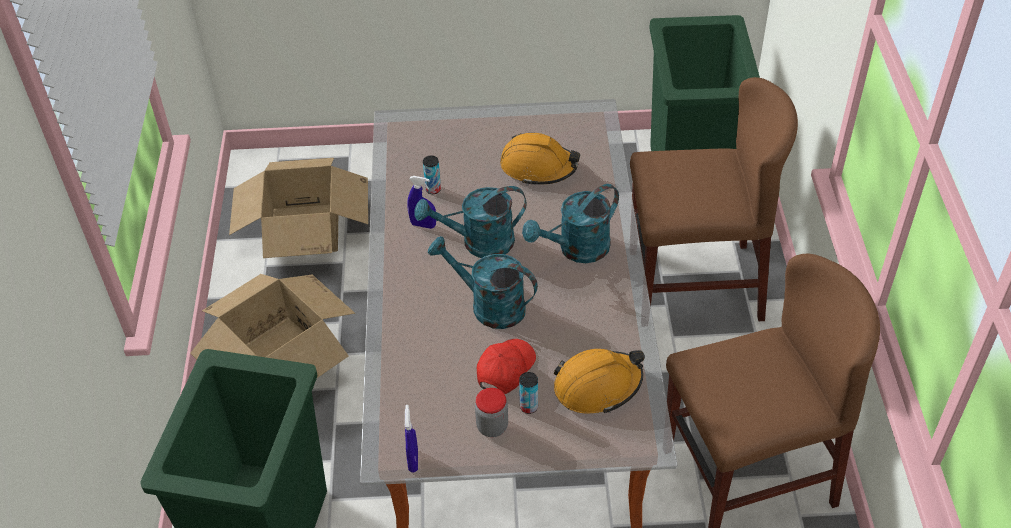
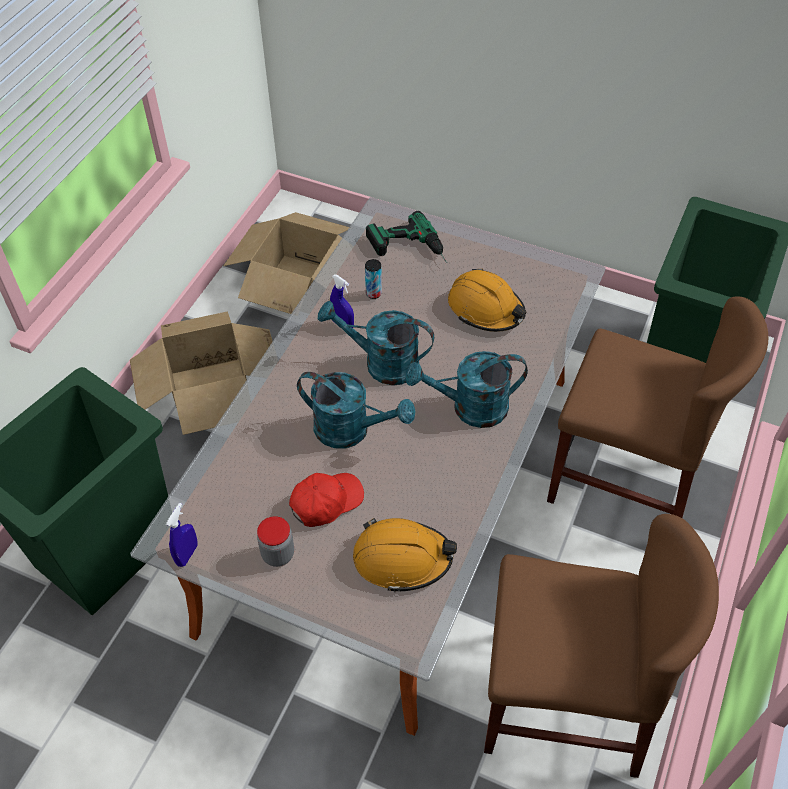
camera: 25 degrees right, 5 degrees up
(440, 143) = (409, 250): none -> power drill
(488, 305) = (351, 430): turquoise watering can -> turquoise watering can turned 150 degrees clockwise
(528, 407) = (324, 550): can -> none

